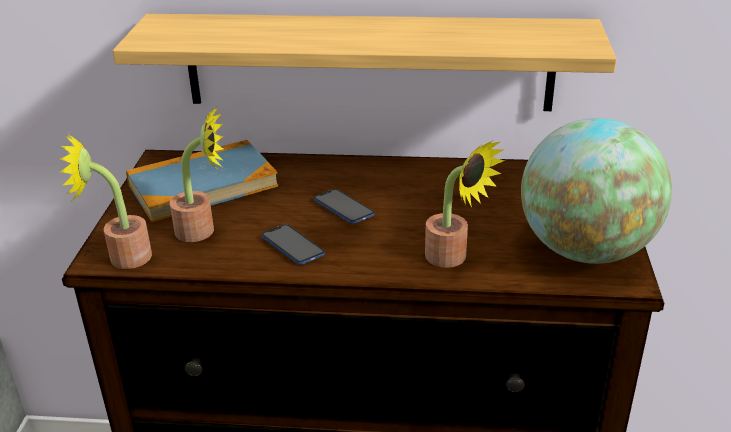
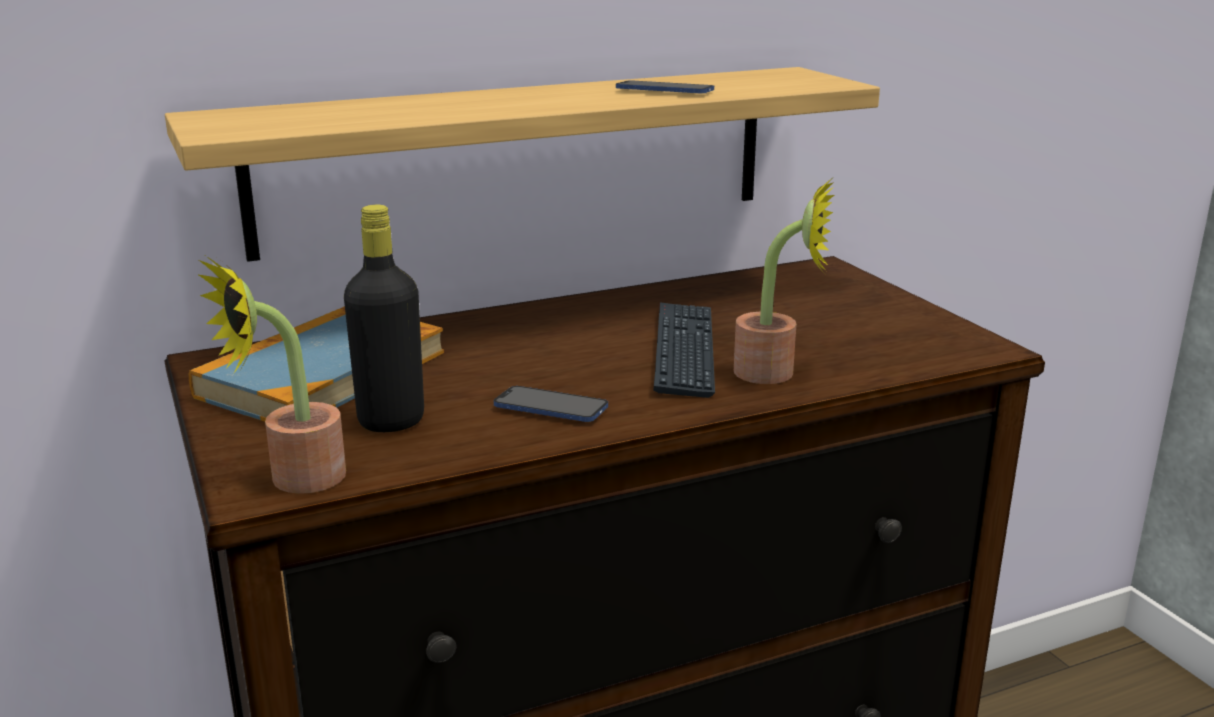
camera: 30 degrees left, 10 degrees down
(203, 230) = (391, 421): potted plant -> black bottle
(343, 208) = (568, 355): phone -> phone (664, 90)
(416, 223) = (684, 350): none -> keyboard
(585, 250) = (910, 333): globe -> none

